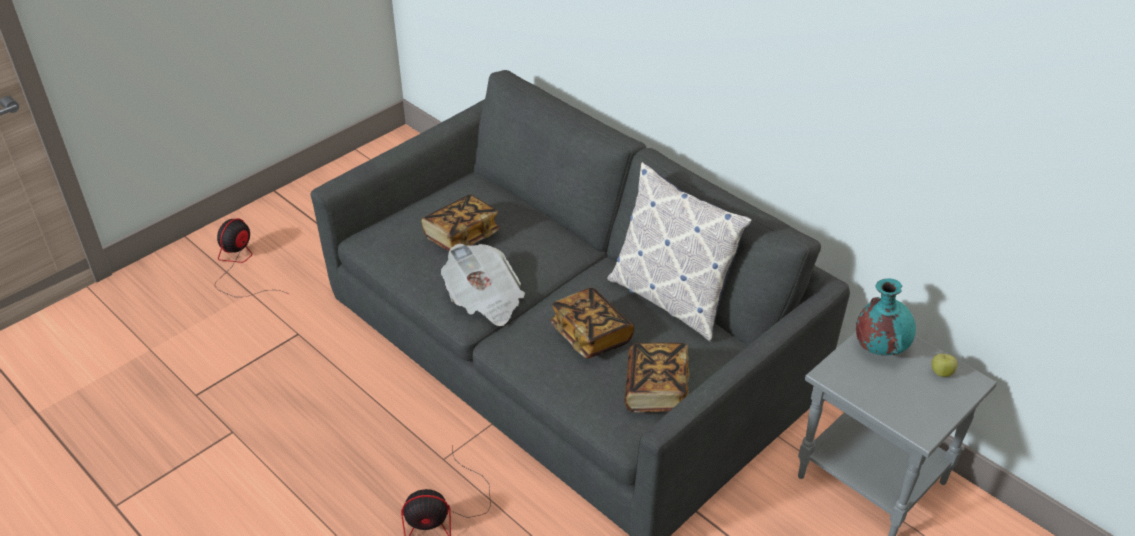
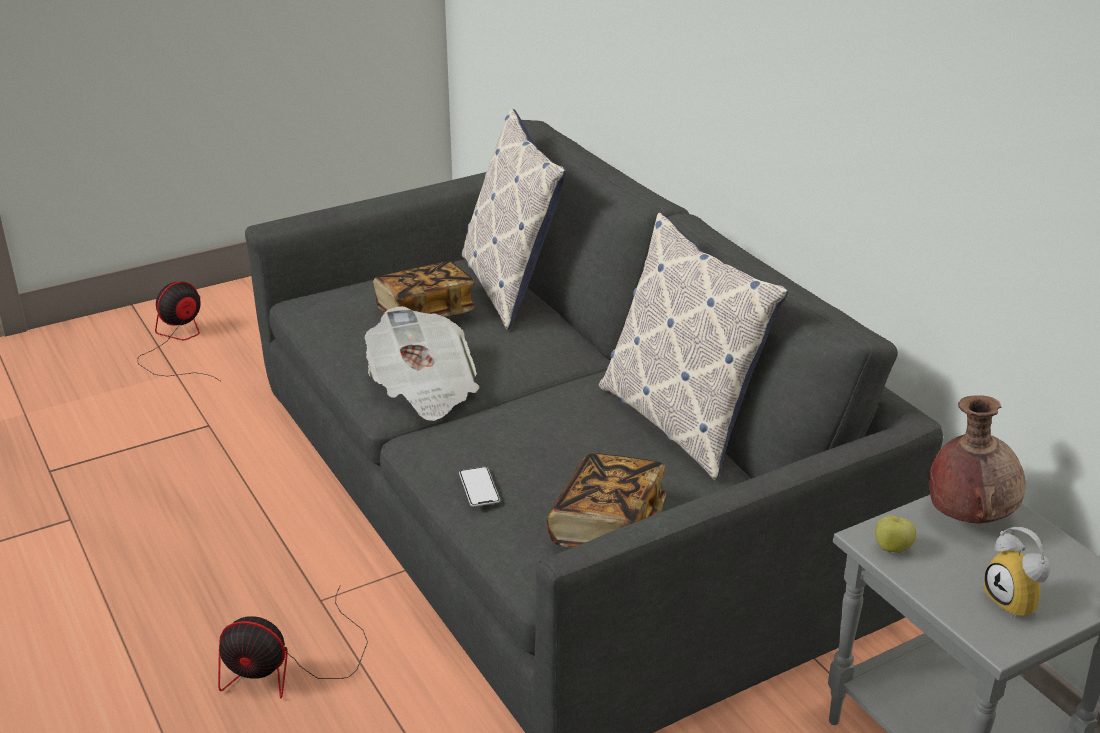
camera: 15 degrees right, 10 degrees down
(511, 202) = (510, 287): none -> pillow
(560, 376) = (479, 488): none -> phone
(591, 335) = (544, 445): book -> none
(879, 347) = (968, 516): turquoise vase -> brown vase
(925, 404) = (1017, 603): none -> alarm clock
(941, 373) = (1060, 566): apple -> apple (892, 549)

